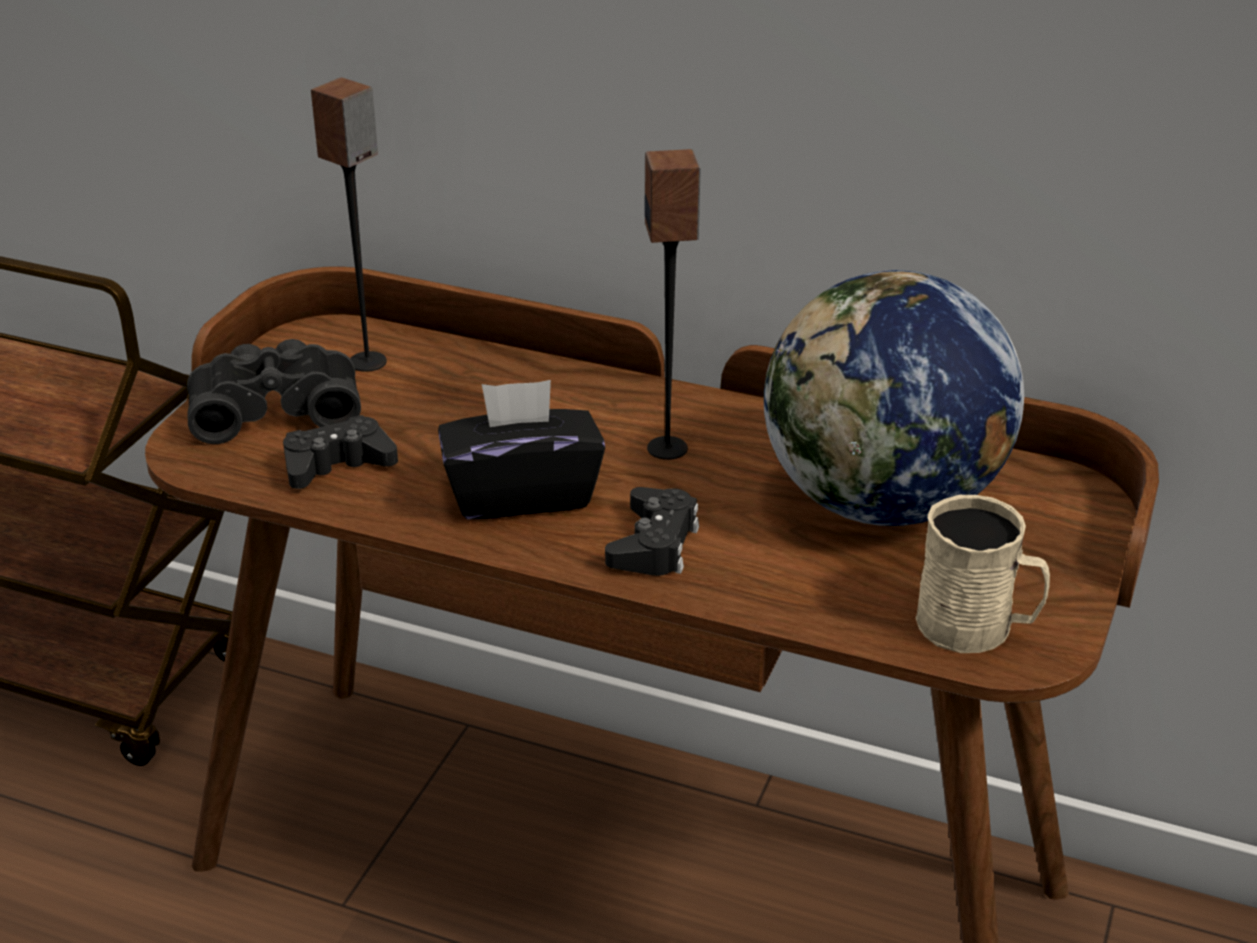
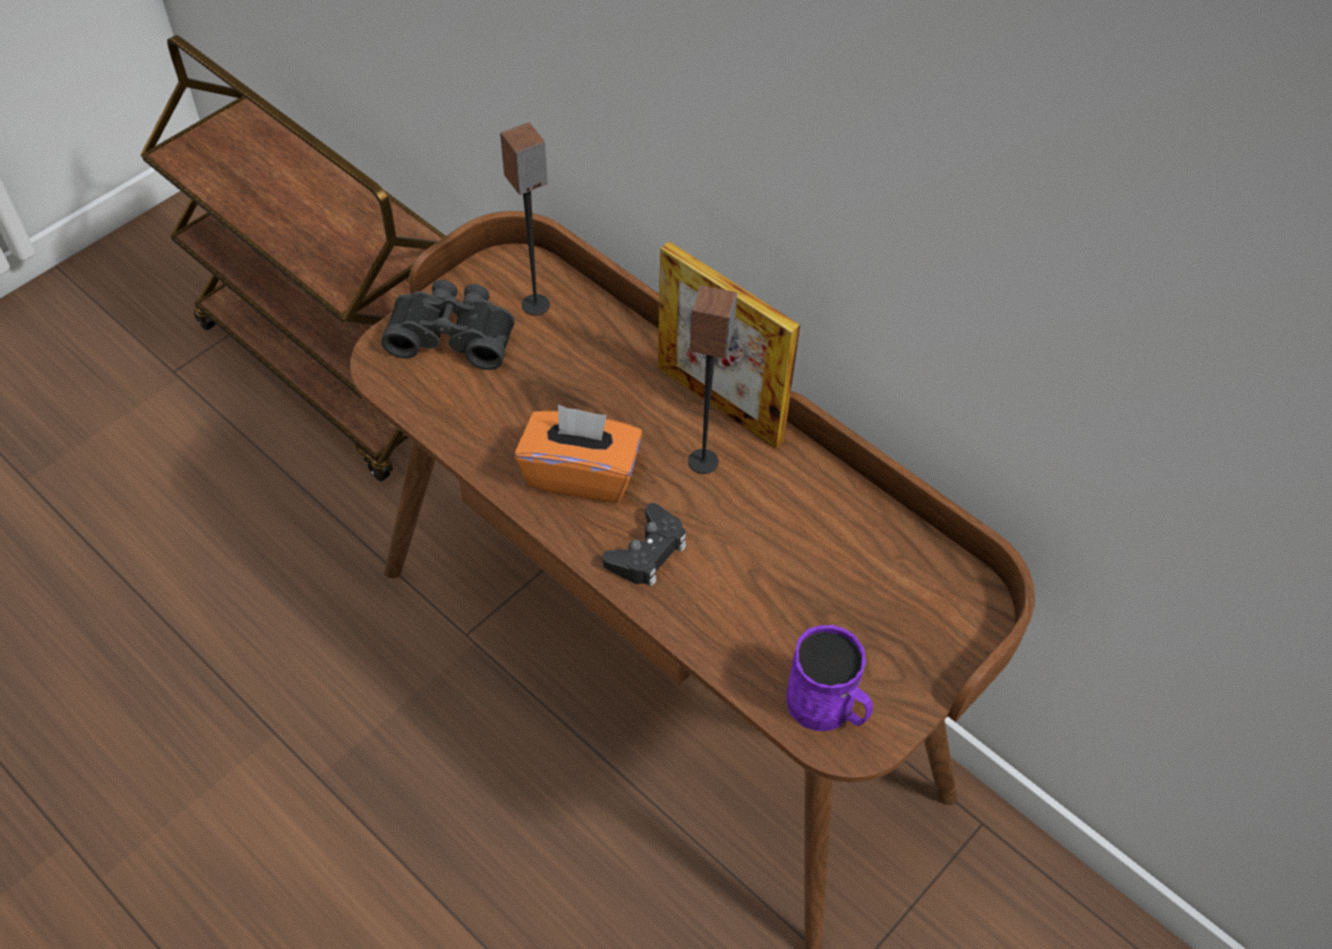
camera: 20 degrees right, 20 degrees up
(337, 465) = (471, 404): black game controller -> none
(521, 493) = (581, 473): black tissue box -> orange tissue box
(652, 396) = (719, 404): none -> picture frame
(882, 503) = (827, 567): globe -> none
(977, 627) = (828, 707): beige mug -> purple mug

